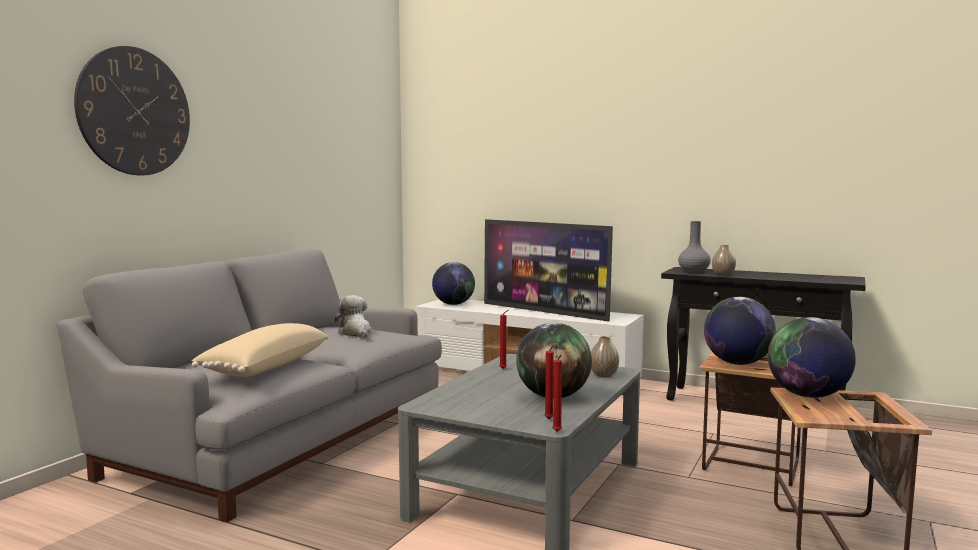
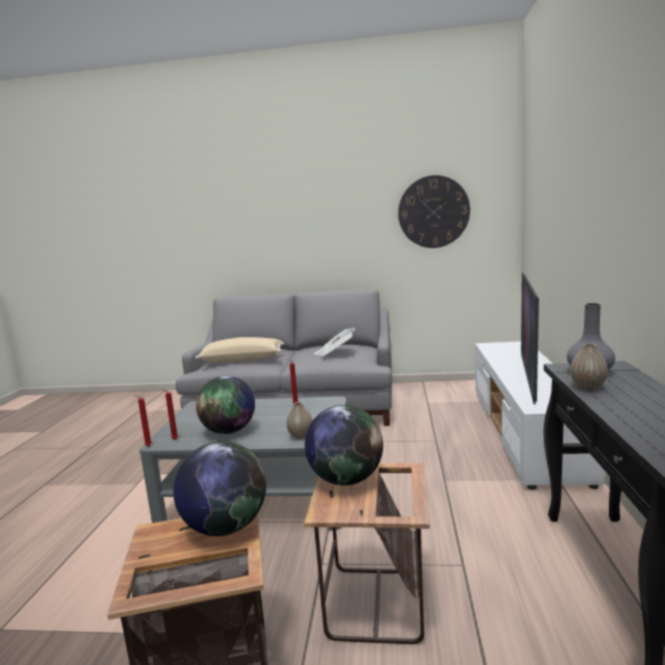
camera: 70 degrees right, 5 degrees up
(135, 111) = (254, 209): wall clock -> wall clock (433, 212)
(356, 333) = (334, 353): plush toy -> newspaper
(453, 304) = (503, 348): globe -> none

